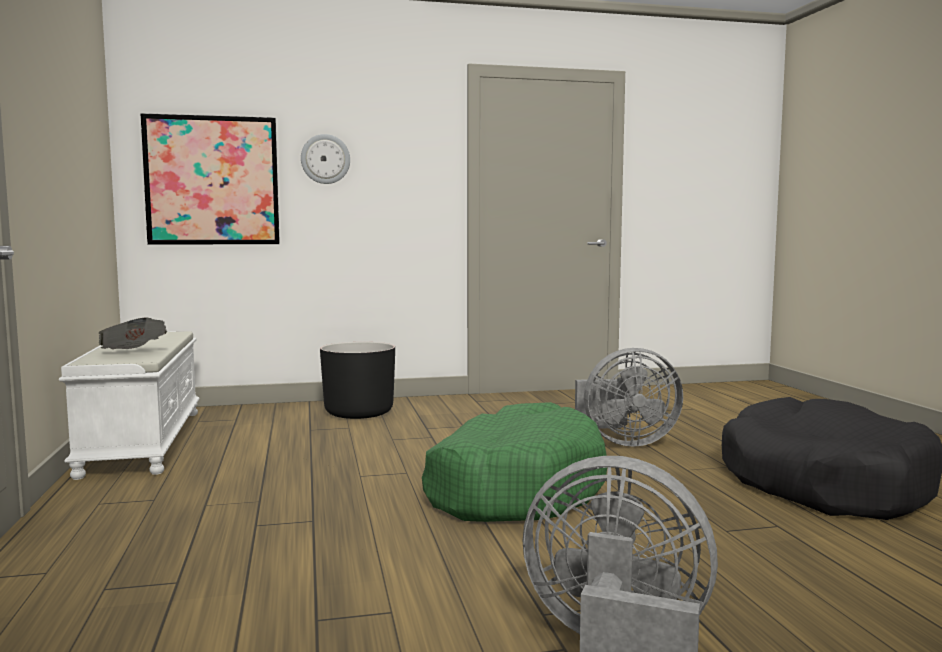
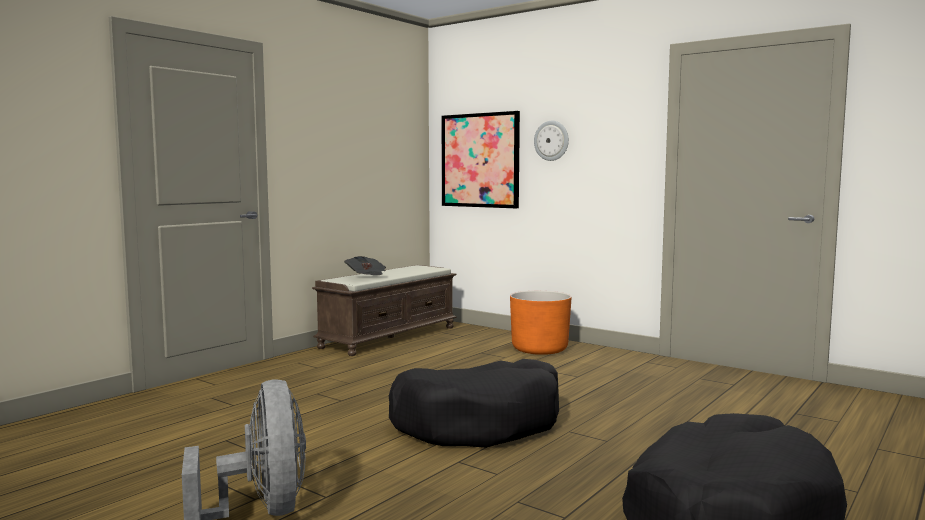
camera: 50 degrees right, 0 degrees up
(142, 441) = (389, 337): white bench -> brown bench
(359, 413) = (539, 349): black planter -> orange planter
(513, 488) = (478, 423): green dog bed -> black dog bed
(624, 442) = (661, 424): grey fan -> none

